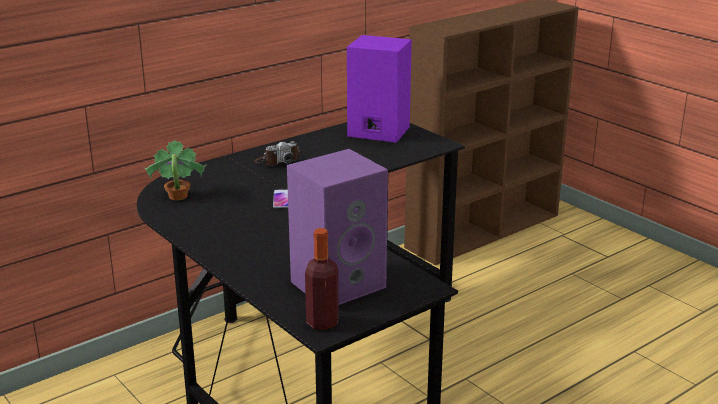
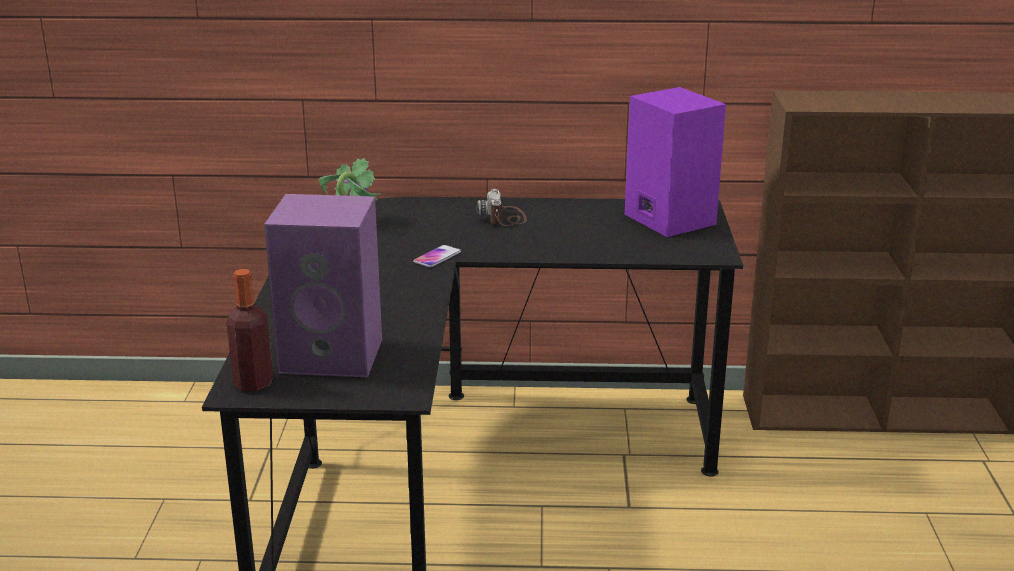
camera: 40 degrees right, 0 degrees up
(277, 161) = (504, 218): camera -> camera turned 75 degrees clockwise

